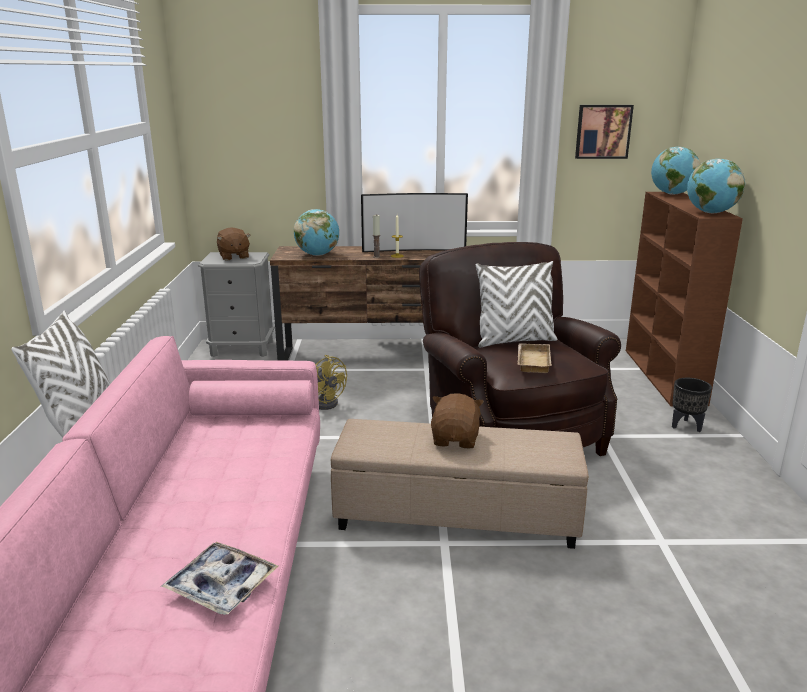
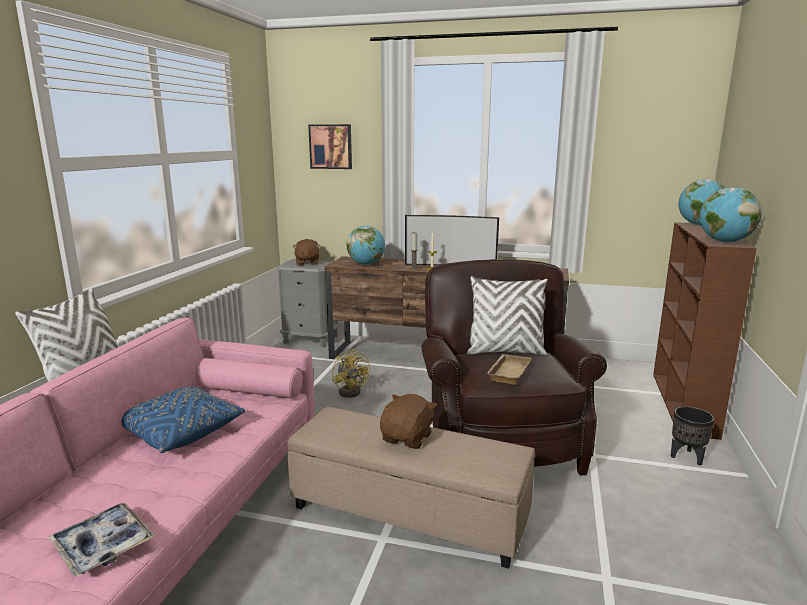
camera: 15 degrees right, 5 degrees down
(207, 466) = (179, 432): none -> blue pillow
(603, 131) = (636, 166): picture -> picture (331, 146)

